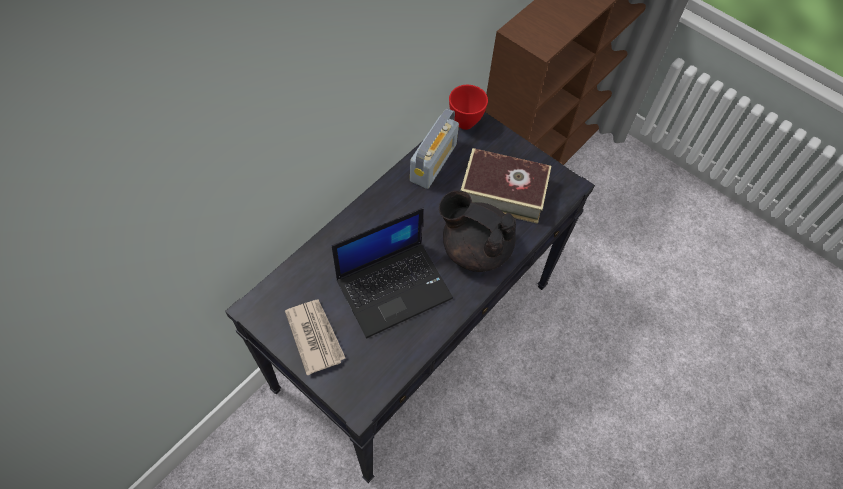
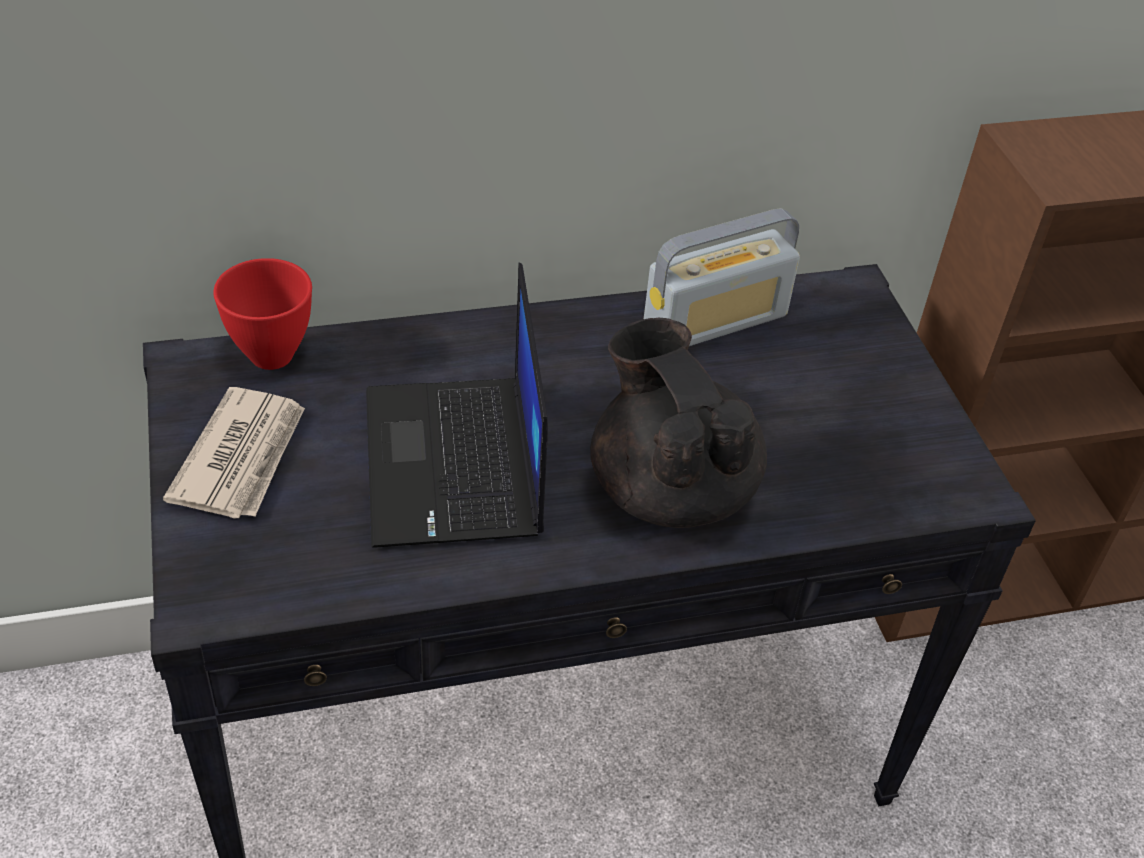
camera: 35 degrees right, 15 degrees down
(394, 287) = (455, 464): laptop -> laptop turned 75 degrees clockwise
(466, 123) = (838, 295): red bowl -> red bowl (273, 357)
(503, 192) = (815, 431): book -> none

